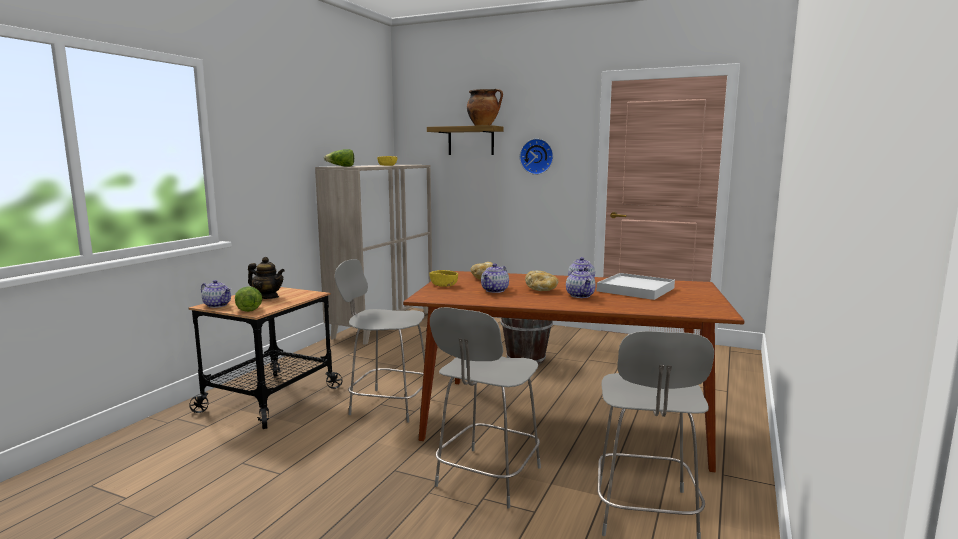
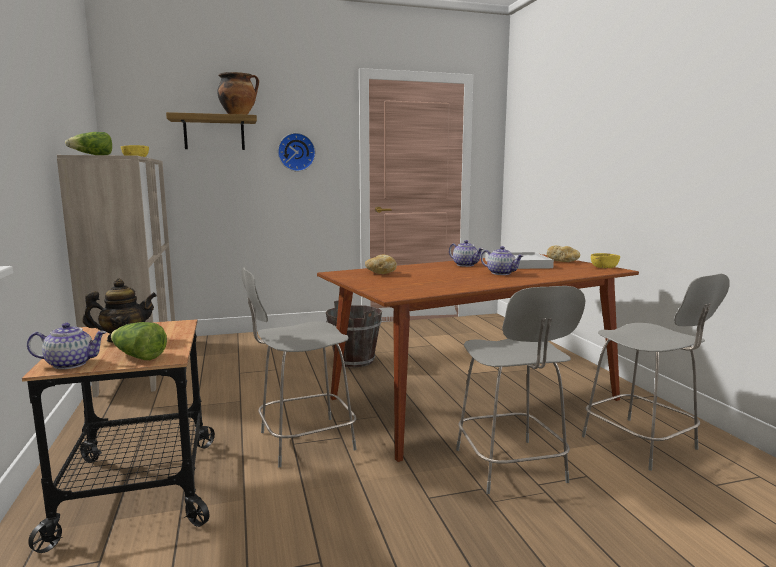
camera: 40 degrees left, 0 degrees up
(444, 285) = (368, 283): yellow bowl -> yellow bowl (604, 267)
(495, 290) = (428, 280): teapot -> none
(541, 290) = (459, 274): bread -> bread (563, 261)

